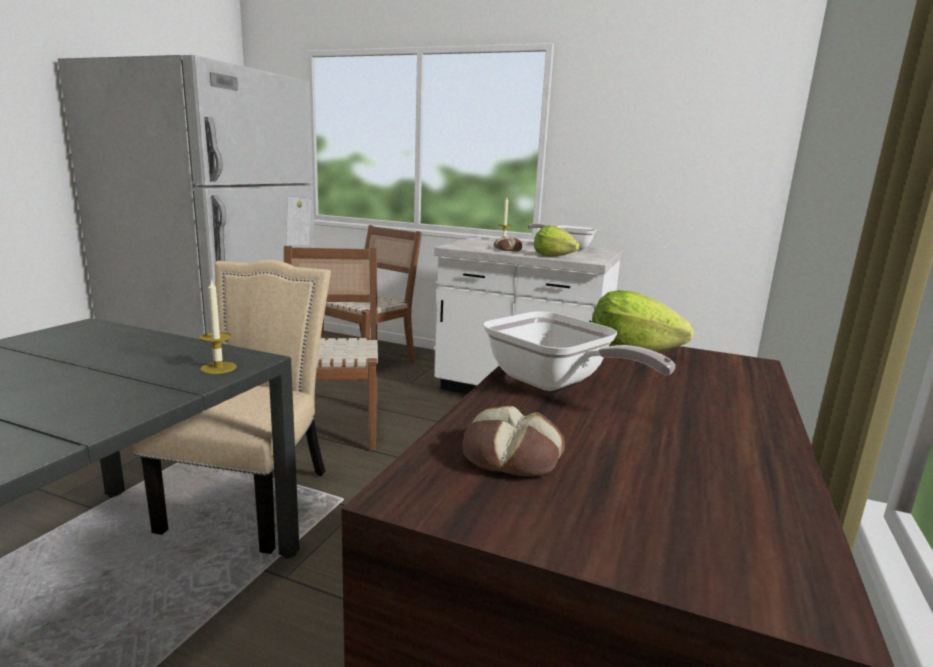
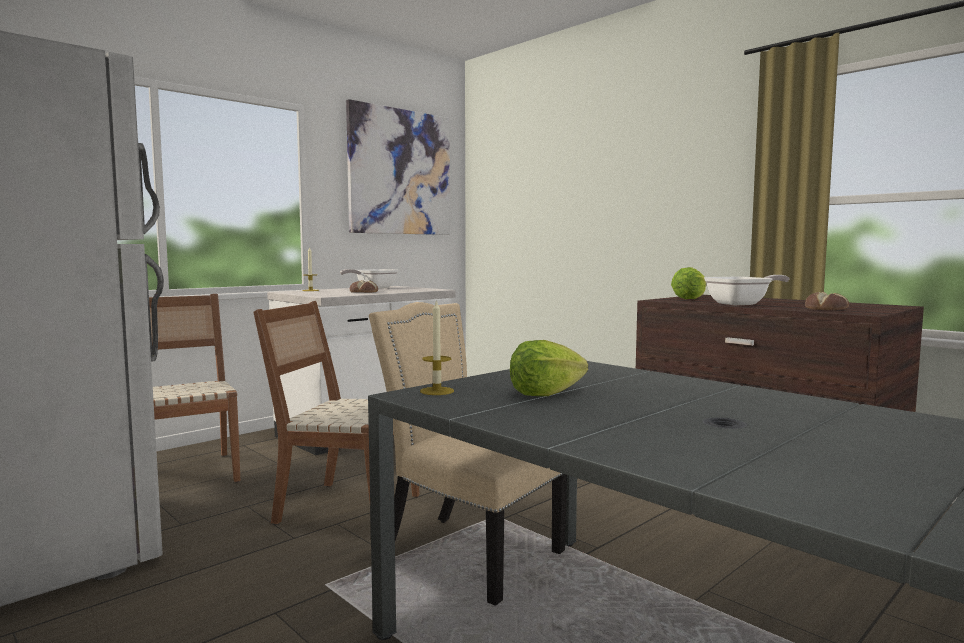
camera: 65 degrees left, 10 degrees down
(218, 368) = (591, 367): candle -> candle (437, 391)
(553, 256) = (409, 290): lettuce -> lettuce (545, 393)
(677, 108) = (400, 172): none -> picture

